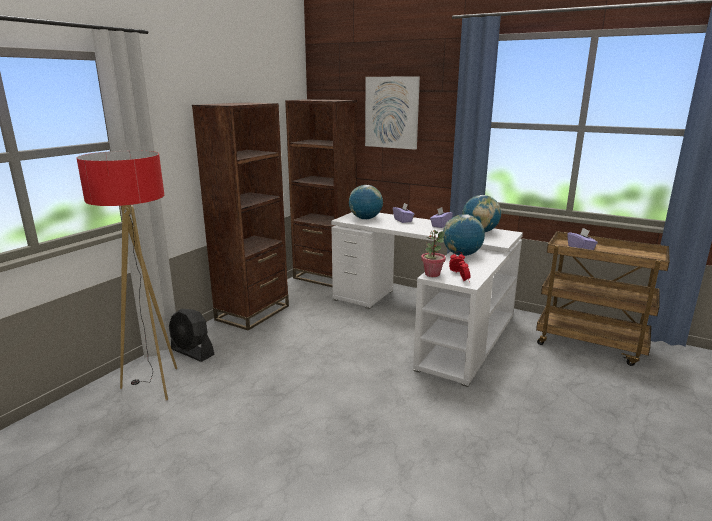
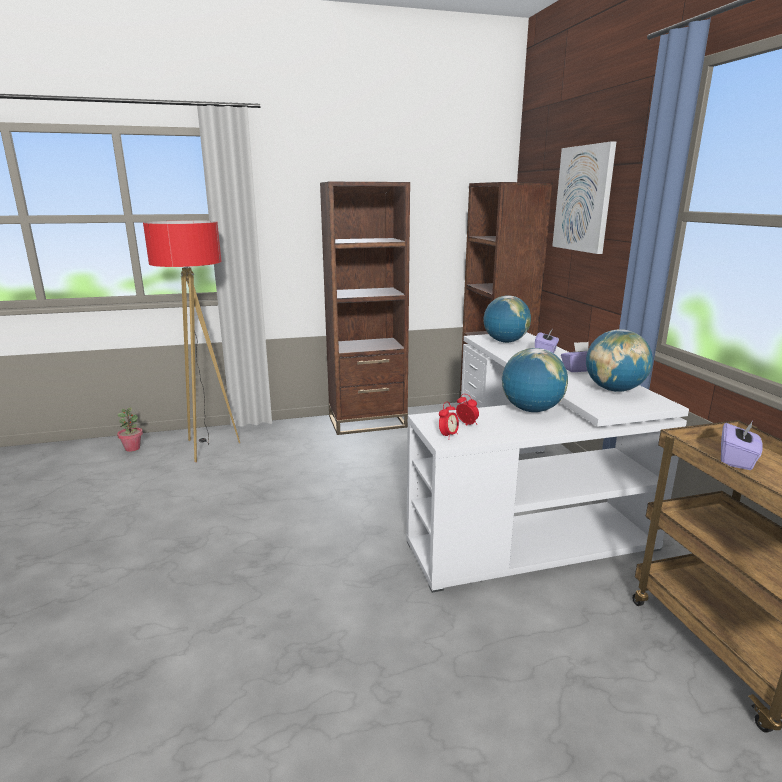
camera: 45 degrees right, 0 degrees up
(192, 352) = (270, 435): black fan -> none
(432, 274) = (432, 417): potted plant -> potted plant (132, 448)

